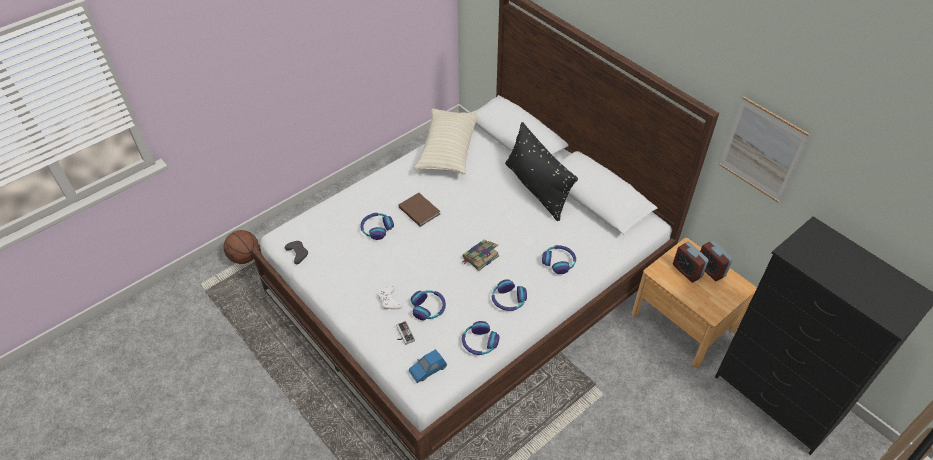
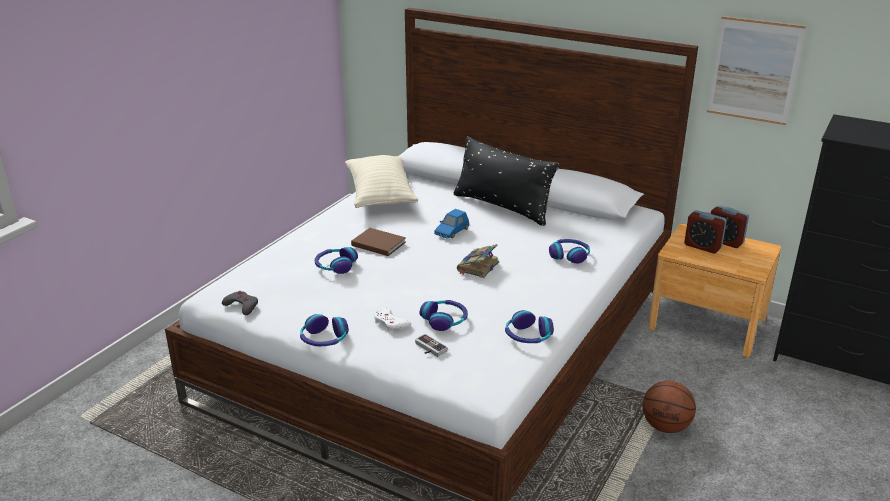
camera: 20 degrees left, 20 degrees down
(245, 257) = (136, 377): basketball -> basketball (666, 426)
(428, 369) = (481, 372): blue toy car -> blue toy car (452, 231)
(508, 300) = (535, 294): headphones -> headphones (324, 339)

